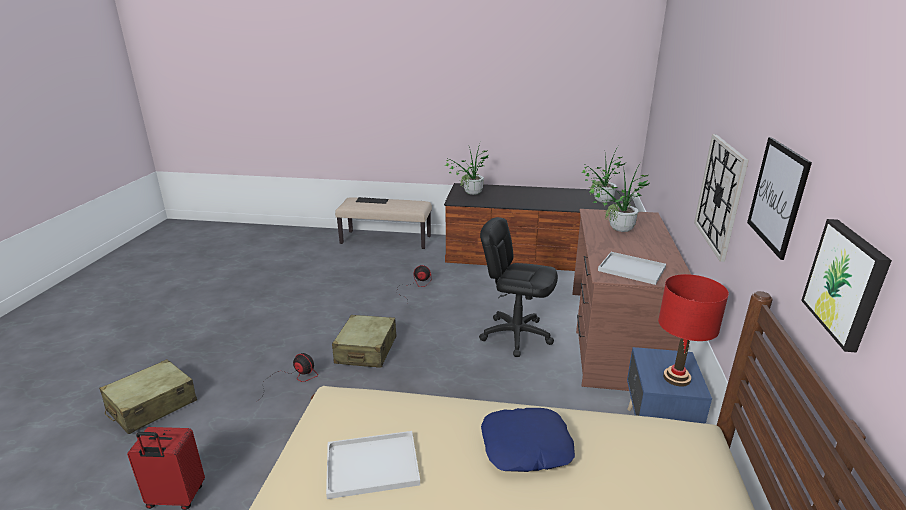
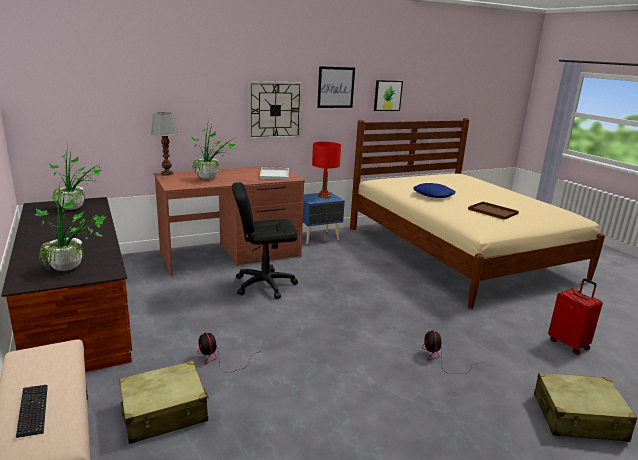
camera: 125 degrees left, 5 degrees down
(366, 350) = (363, 341): beige suitcase -> beige suitcase (165, 412)
(370, 466) = (494, 211): white tray -> brown tray
(516, 335) = (264, 284): black office chair -> black office chair turned 90 degrees clockwise
(650, 216) = (166, 174): none -> table lamp

